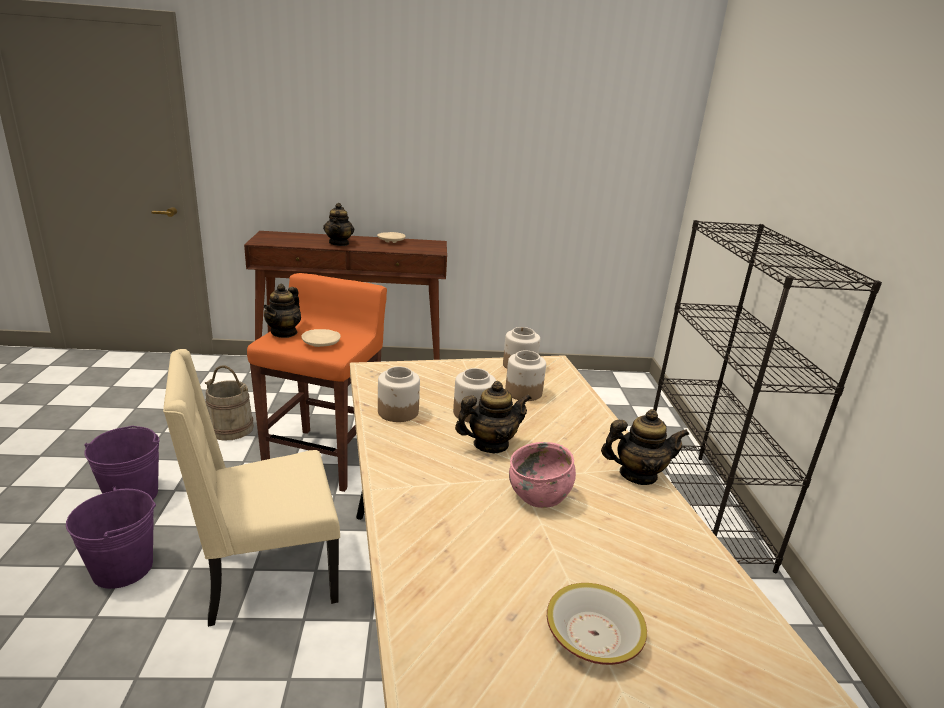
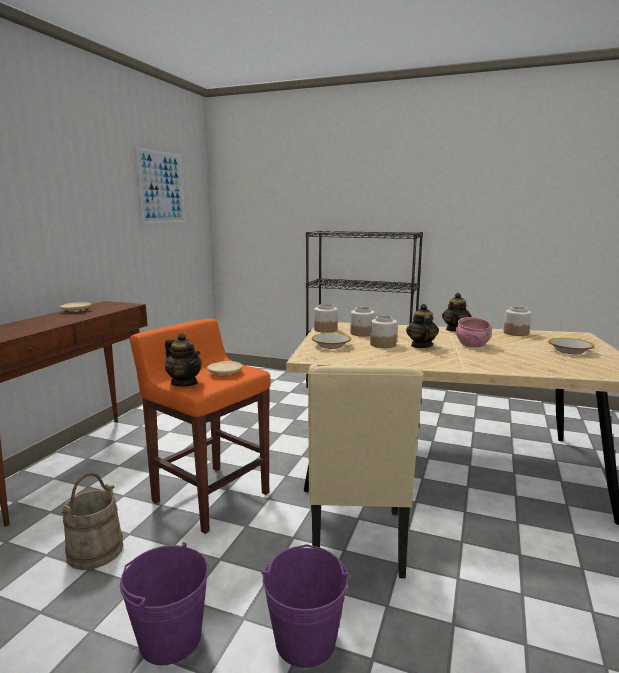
camera: 65 degrees left, 10 degrees down
(339, 243) = (49, 322): teapot -> none
(398, 412) = (374, 358): jar -> jar (515, 333)
(437, 378) = (331, 346): none -> bowl
(581, 119) = (161, 187): none -> picture

